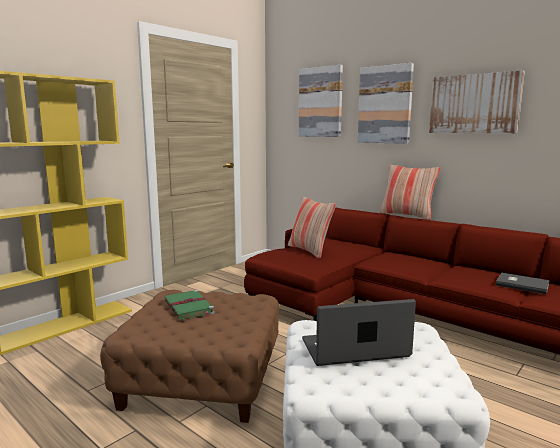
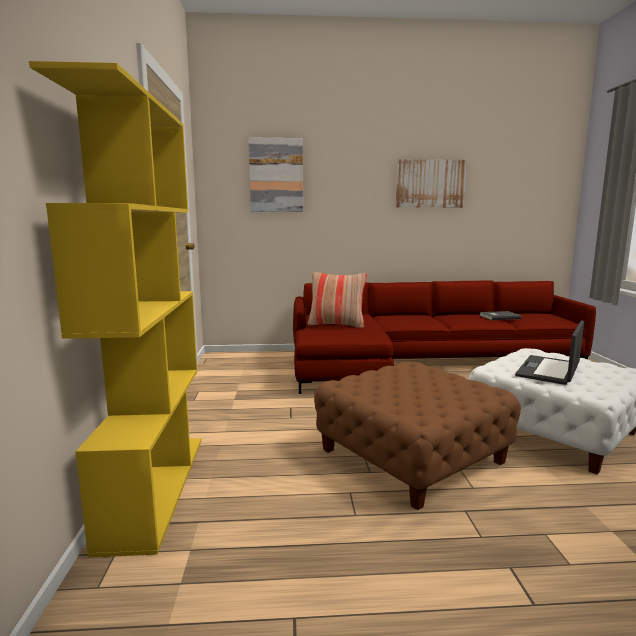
camera: 45 degrees left, 0 degrees up
(189, 307) = (391, 386): green book -> none
(385, 105) = (351, 181): picture -> none
(407, 215) = (381, 281): pillow -> none

